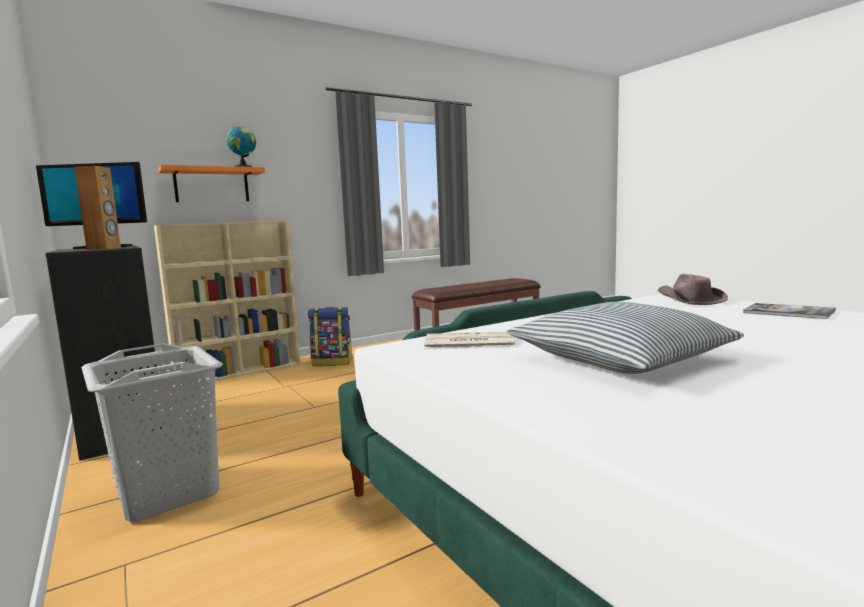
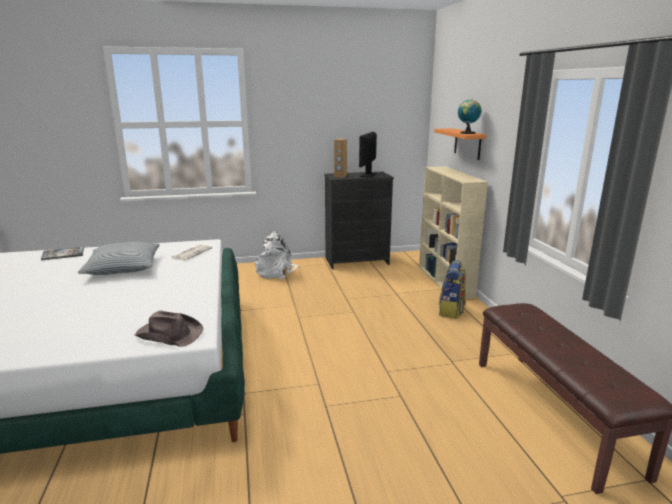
camera: 110 degrees right, 10 degrees up
(169, 492) = (277, 272): grey laundry basket -> white backpack
(788, 312) = (81, 340): book -> book (63, 254)

